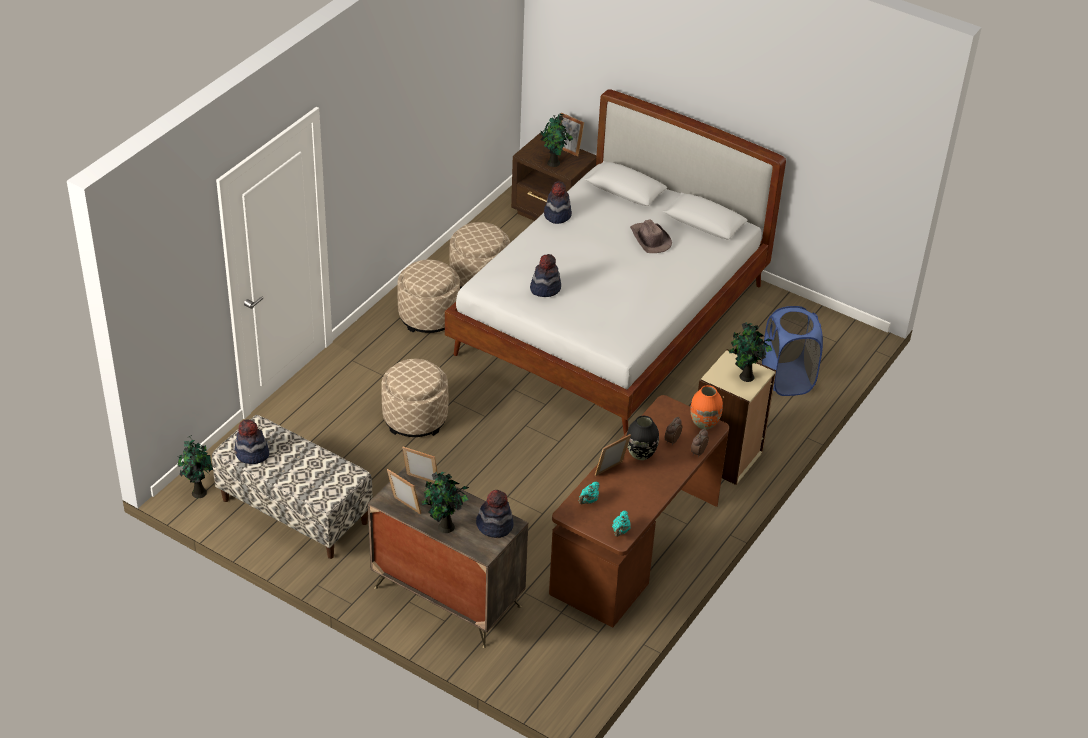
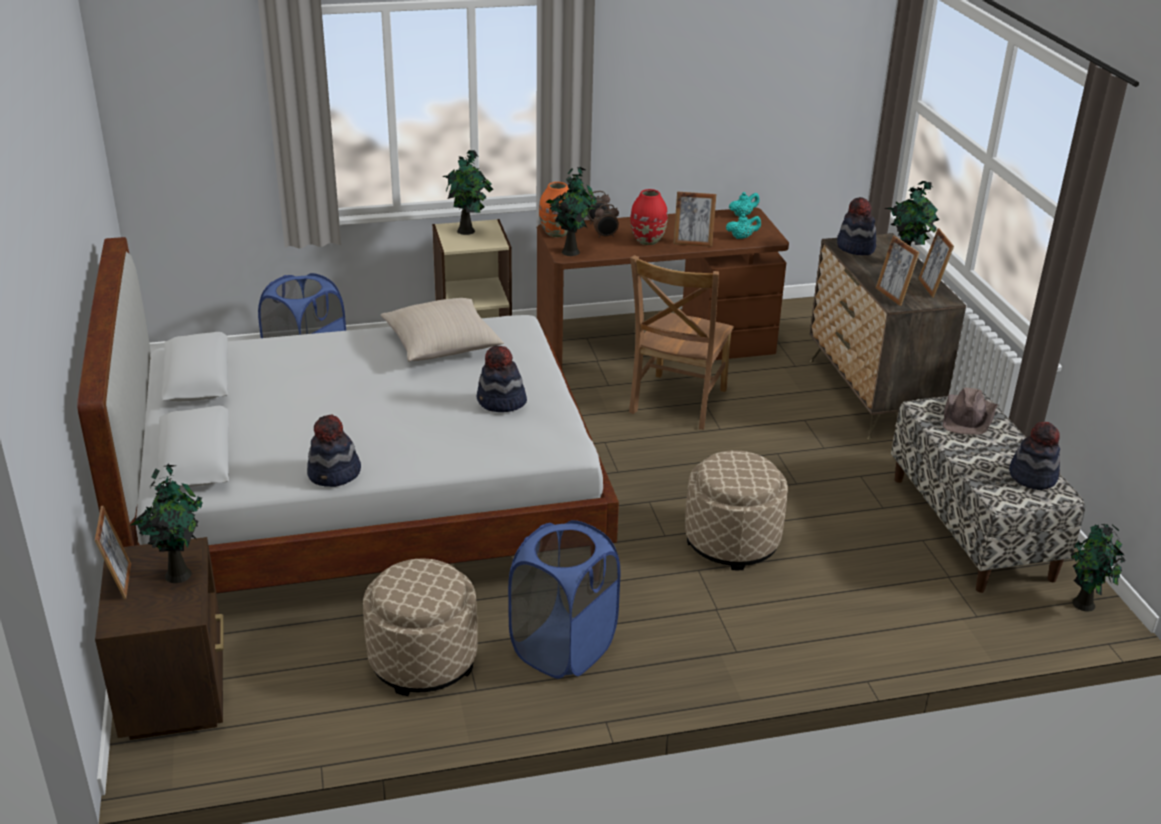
camera: 135 degrees left, 10 degrees down
(429, 316) = (563, 648): beige ottoman -> blue laundry basket
(557, 500) = (676, 403): none -> brown chair
(632, 308) = (441, 345): none -> beige pillow
(640, 454) = (648, 241): black vase -> red vase
(650, 239) = (290, 391): brown hat -> brown hat (969, 417)
(669, 410) = (571, 251): none -> potted plant

